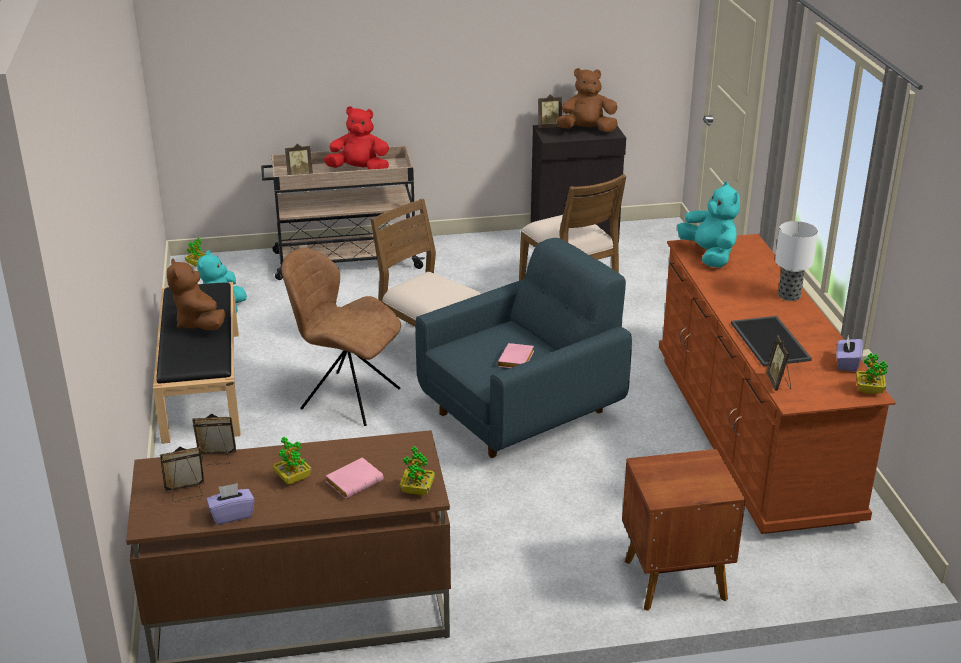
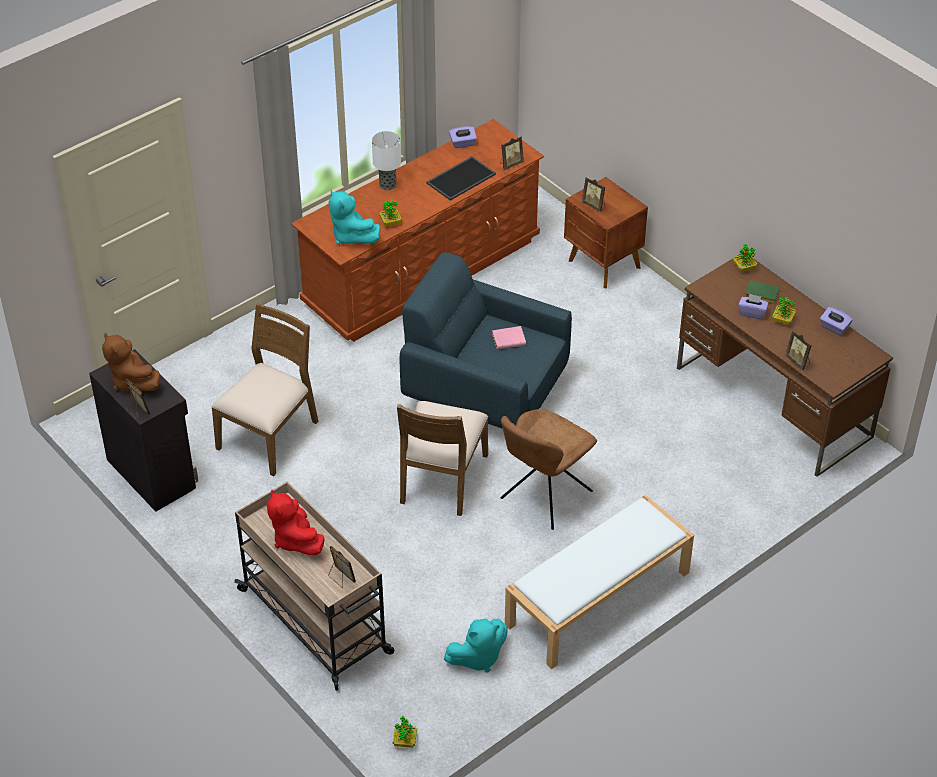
camera: 120 degrees left, 15 degrees up
(186, 493) = (837, 356): picture frame -> picture frame (594, 205)
(199, 323) = (598, 553): brown plush toy -> none
(201, 383) = (597, 599): black bench -> white bench
(332, 460) = (752, 313): none -> purple tissue box
(347, 398) = (544, 497): brown chair -> brown chair turned 45 degrees clockwise
(355, 481) = (760, 295): pink book -> green book
(709, 255) = (351, 236): turquoise plush toy -> turquoise plush toy turned 75 degrees counterclockwise
(869, 390) = (488, 130): potted plant -> potted plant (390, 222)

